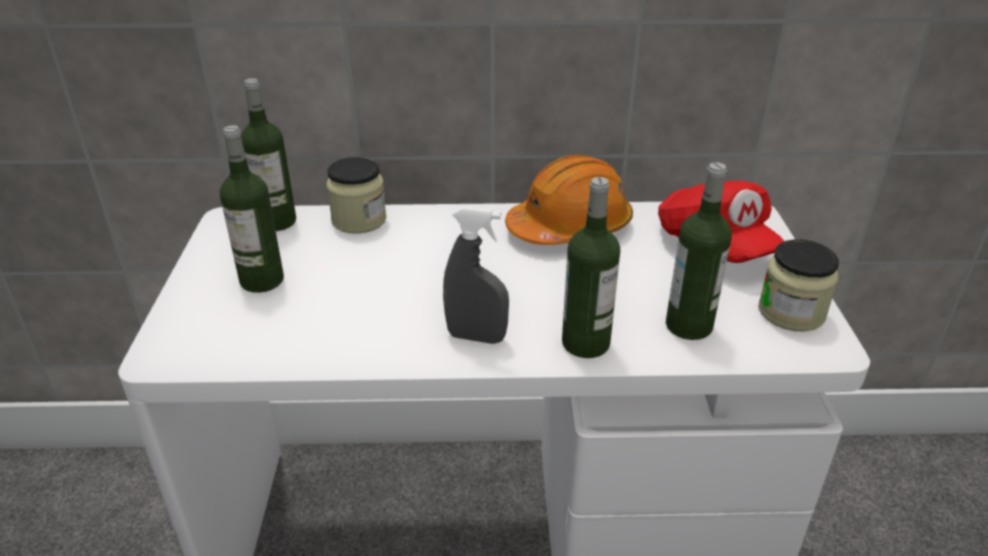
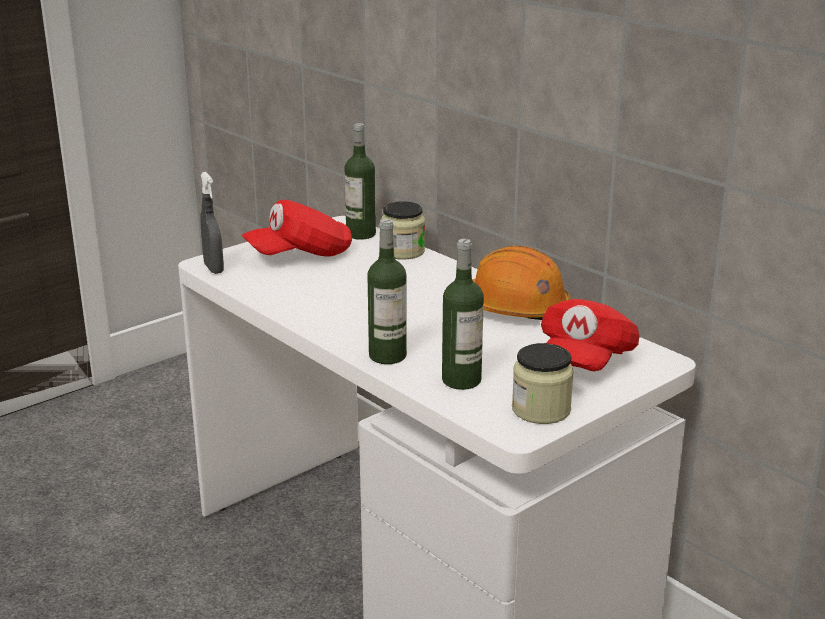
camera: 50 degrees right, 10 degrees down
(262, 280) = (300, 255): bottle -> red cap
(476, 337) = (342, 325): grey spray bottle -> grey spray bottle (213, 268)

